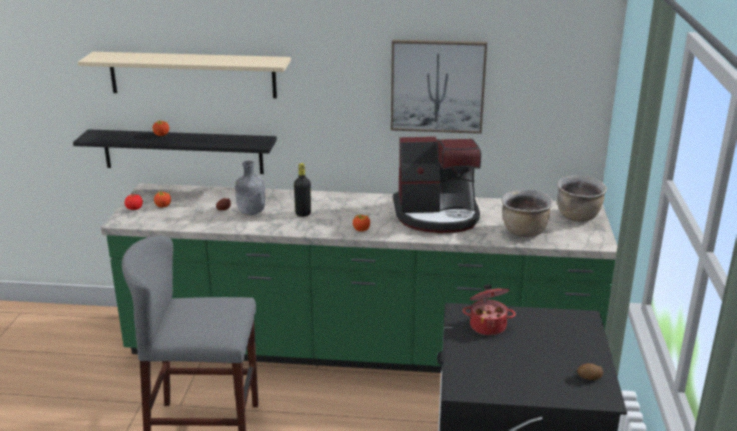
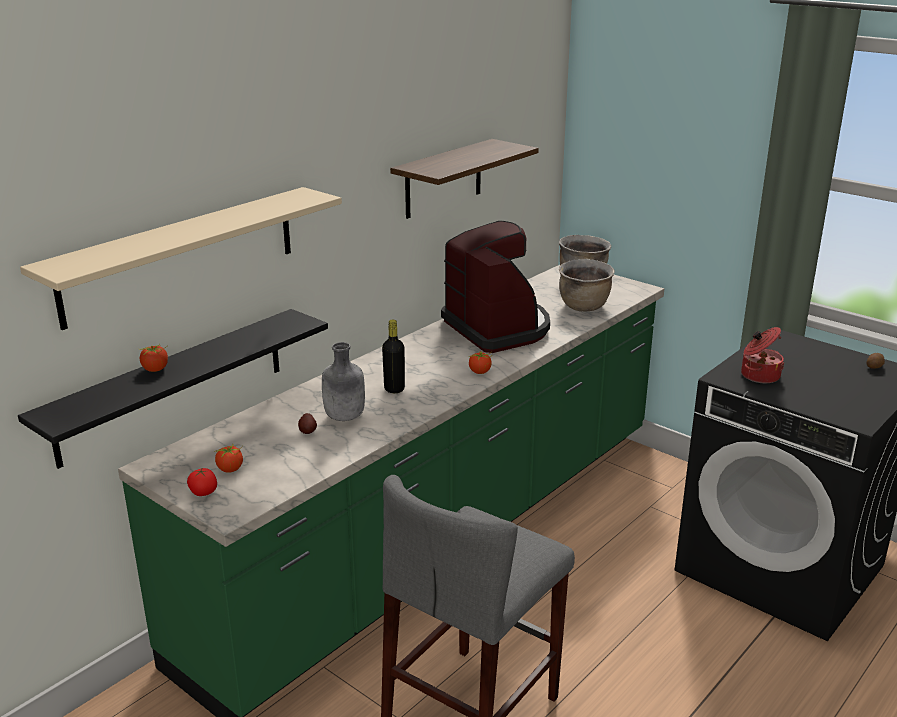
camera: 55 degrees left, 0 degrees up
(437, 86) = (443, 179): picture -> shelf
(437, 215) = (498, 328): coffee machine -> coffee machine turned 60 degrees counterclockwise

